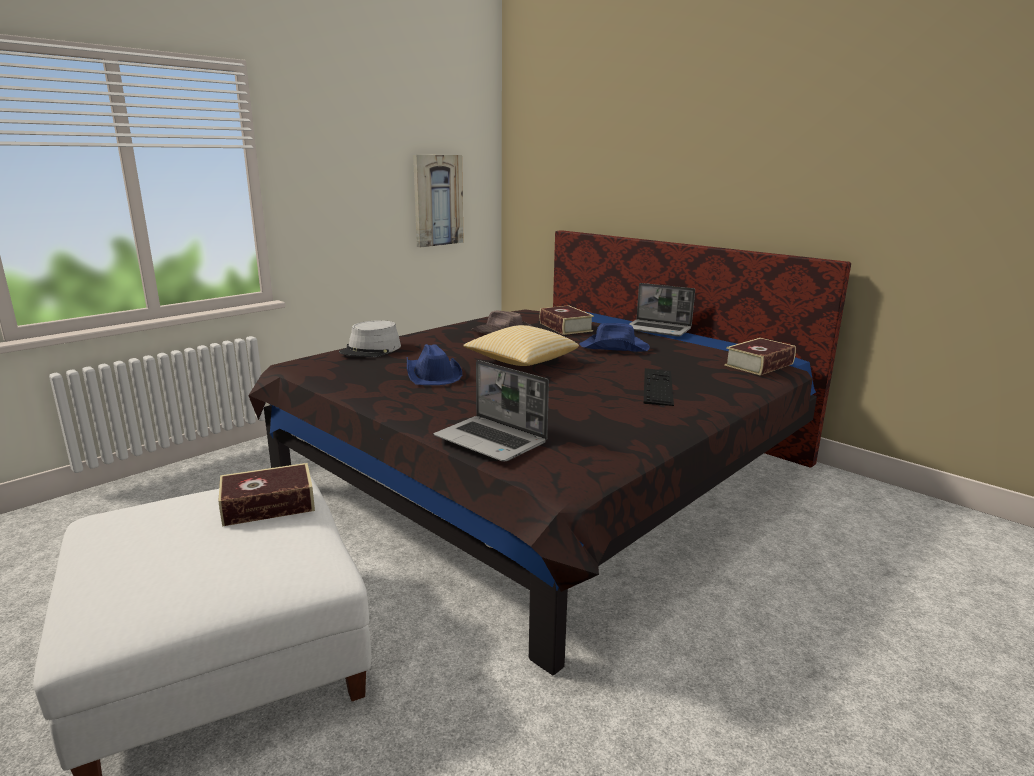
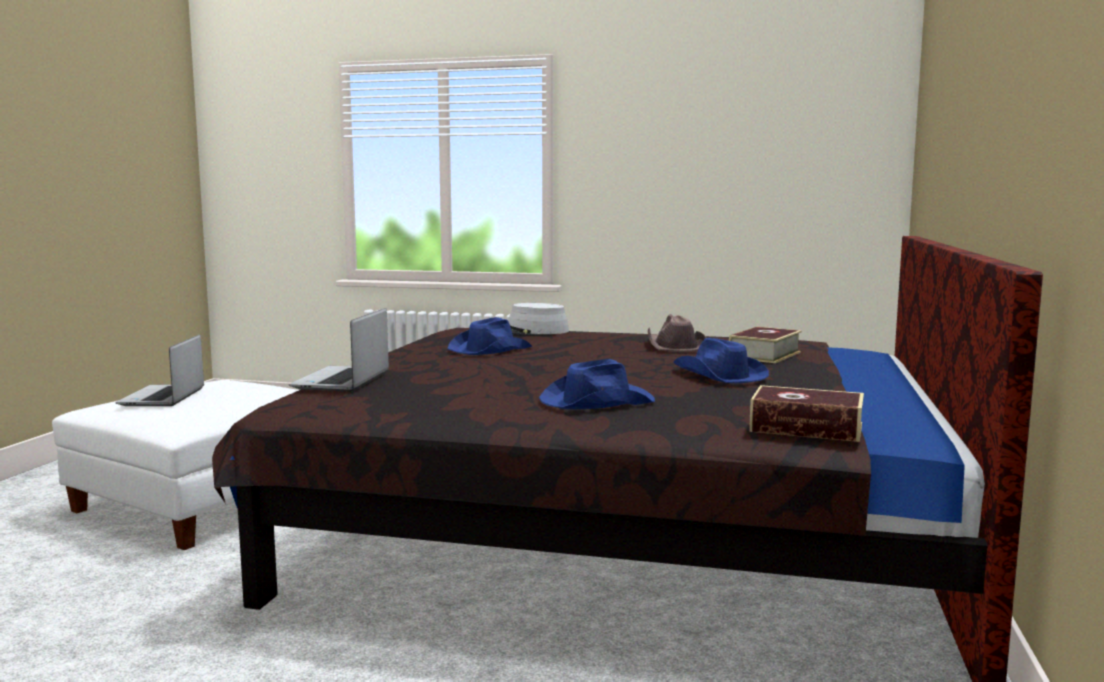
camera: 60 degrees right, 10 degrees down
(268, 505) = (259, 396): book -> none
(437, 200) = (784, 193): picture -> none
(521, 362) = (583, 360): pillow -> none
(658, 329) = (867, 380): laptop -> laptop (163, 397)
(658, 386) = (595, 401): keyboard -> blue hat

